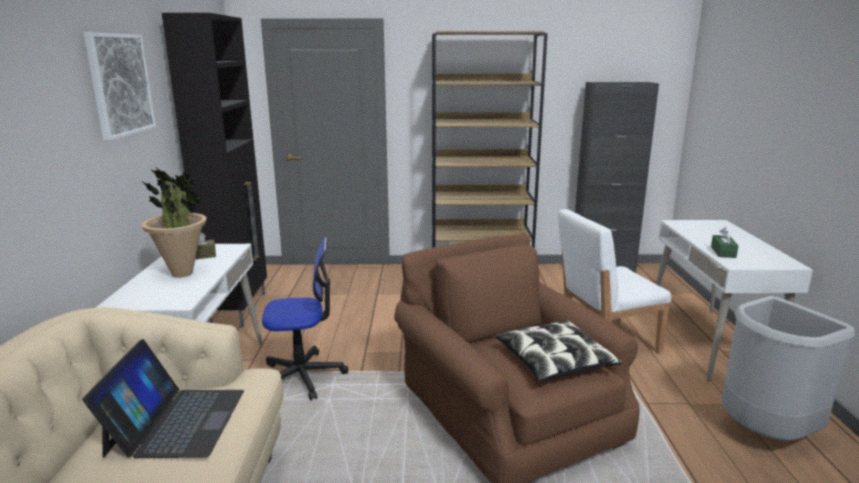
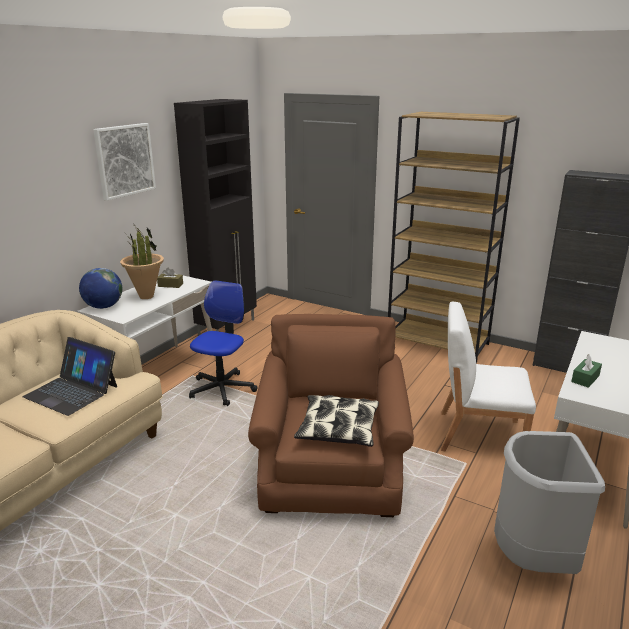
camera: 30 degrees right, 5 degrees up
(131, 297) = (103, 307): none -> globe
(176, 421) = (72, 391): laptop -> laptop turned 90 degrees clockwise
(303, 376) = (222, 389): office chair -> office chair turned 90 degrees counterclockwise

